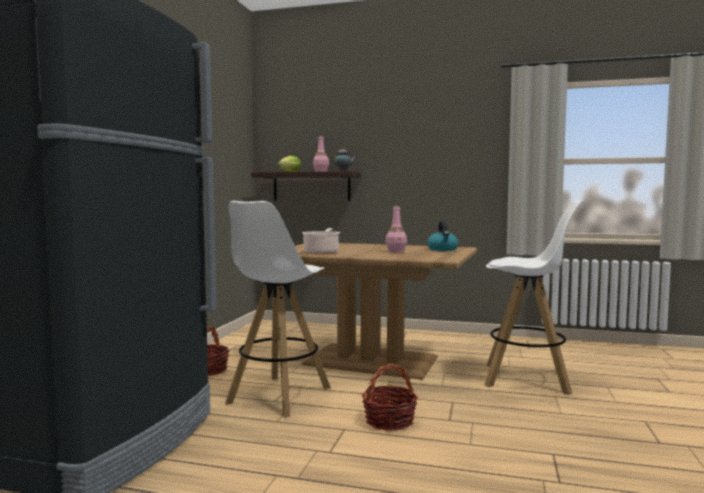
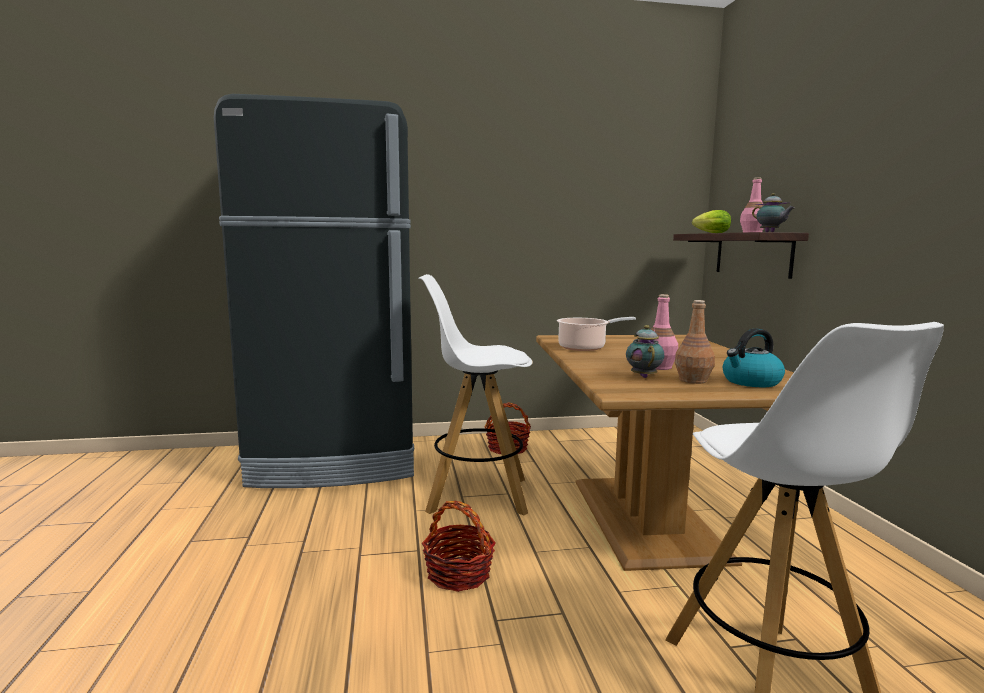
camera: 65 degrees right, 5 degrees up
(414, 255) = (643, 376): none -> teapot
(431, 252) = (693, 380): none -> brown bottle

